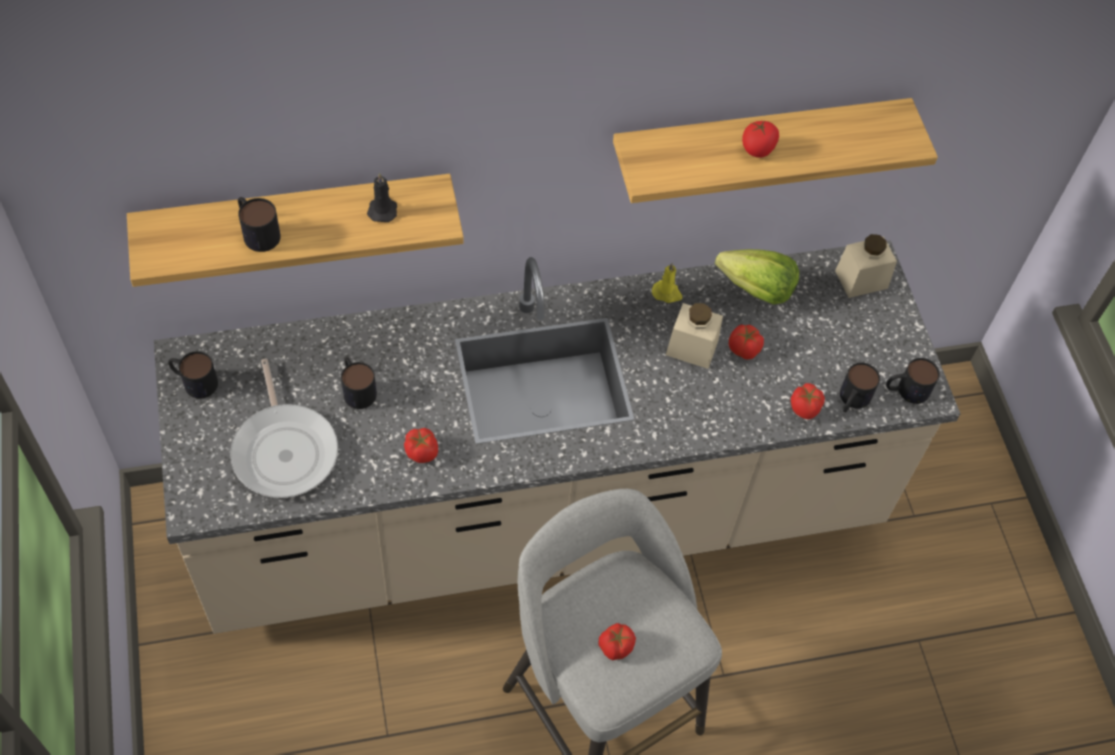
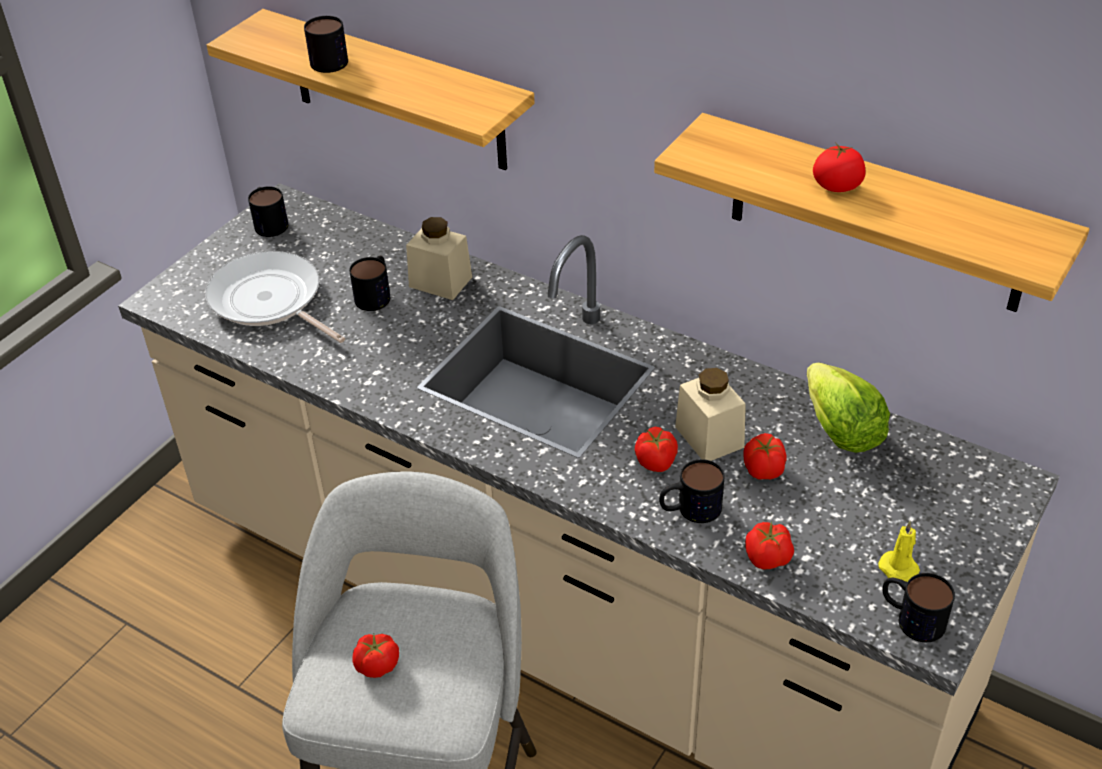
camera: 50 degrees right, 15 degrees down
(285, 449) = (269, 301): frying pan -> frying pan turned 105 degrees clockwise
(383, 209) = (444, 88): black candle -> none
(421, 452) = (365, 366): tomato -> tomato (656, 462)
(667, 293) = (739, 381): yellow candle -> yellow candle (900, 571)
(851, 400) = (832, 585): mug -> mug (689, 509)
(861, 279) = (977, 489): beige jar -> beige jar (440, 282)

